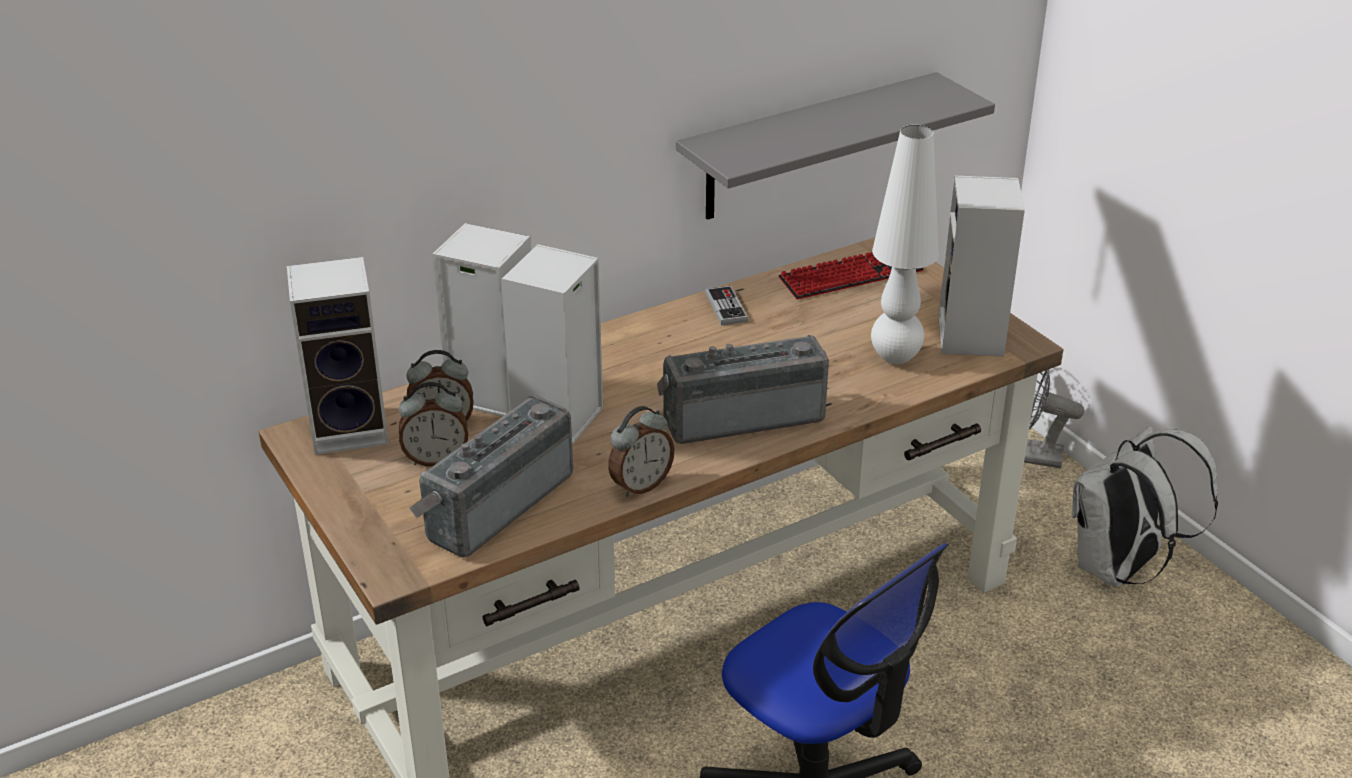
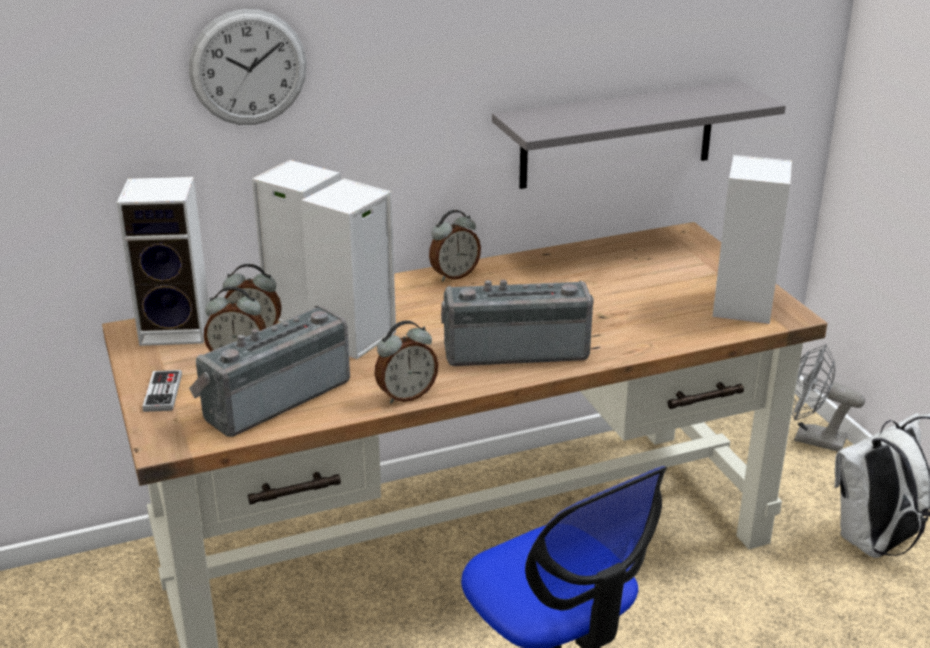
camera: 10 degrees right, 5 degrees down
(413, 124) = (248, 68): none -> wall clock
(644, 327) = (454, 275): none -> alarm clock
(726, 307) = (529, 266): game controller -> game controller (163, 393)
(851, 276) = (647, 251): keyboard -> none
(894, 357) = (668, 316): white table lamp -> none

